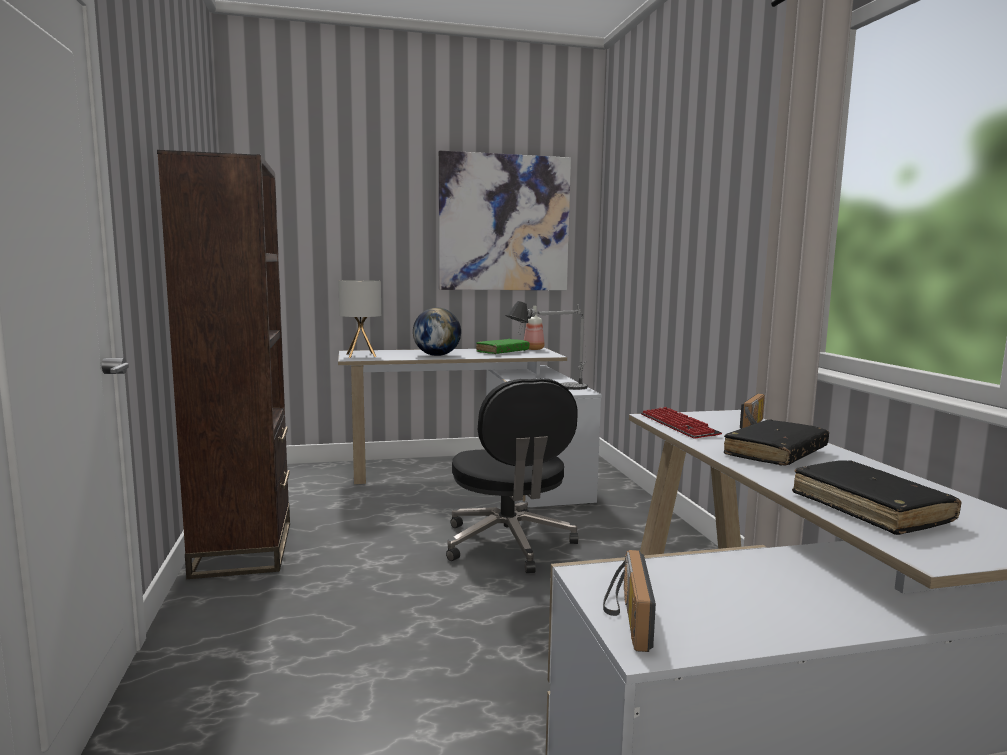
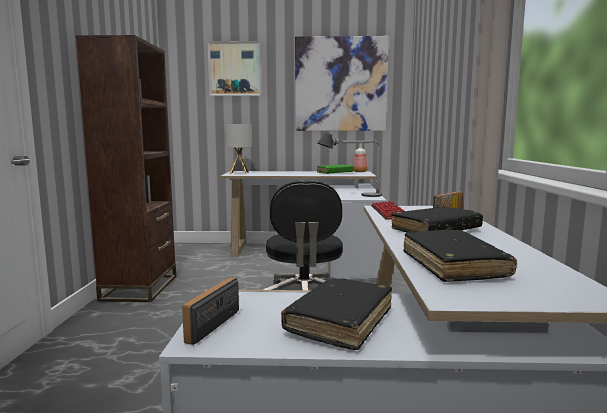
camera: 15 degrees right, 0 degrees up
(346, 194) = (235, 69): none -> picture
(437, 355) = (287, 174): globe -> none
(776, 594) = (340, 321): none -> black book

